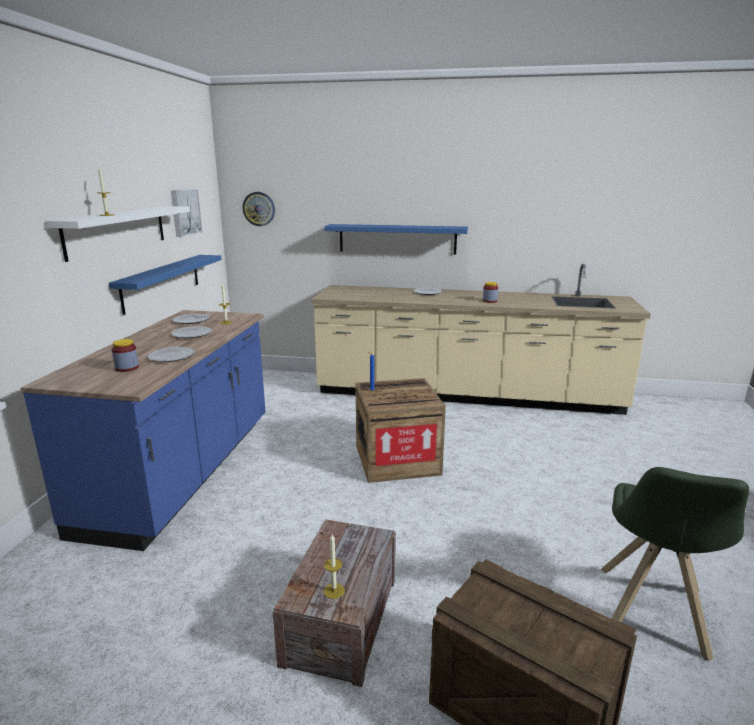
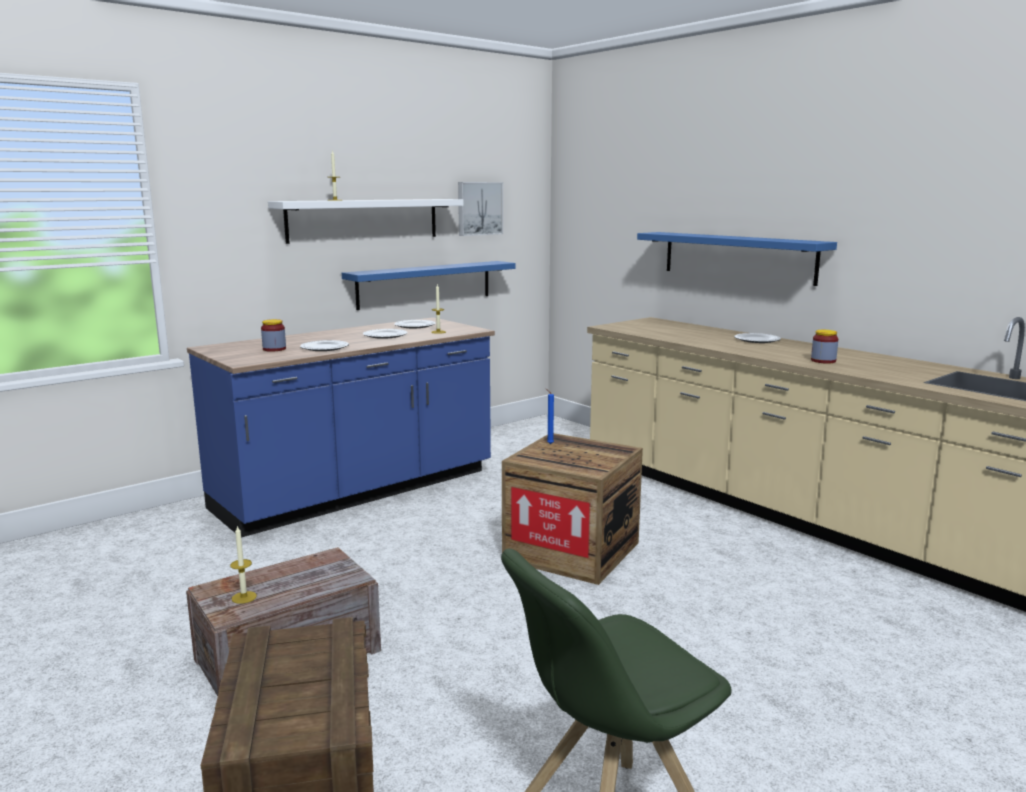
camera: 40 degrees right, 5 degrees down
(259, 209) = (585, 210): wall clock -> none

